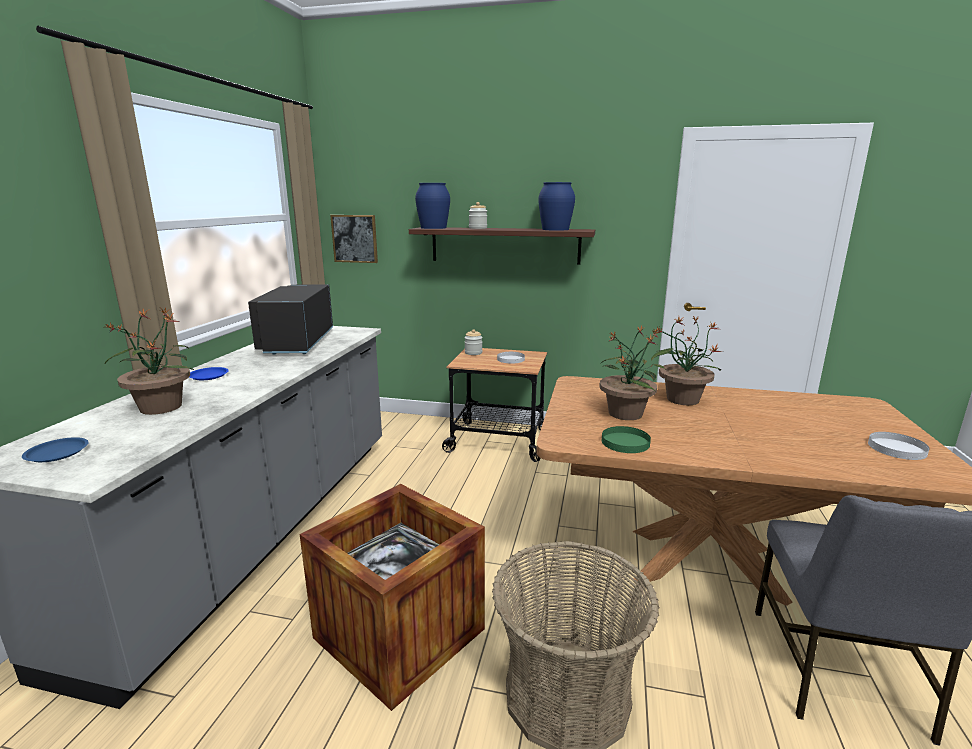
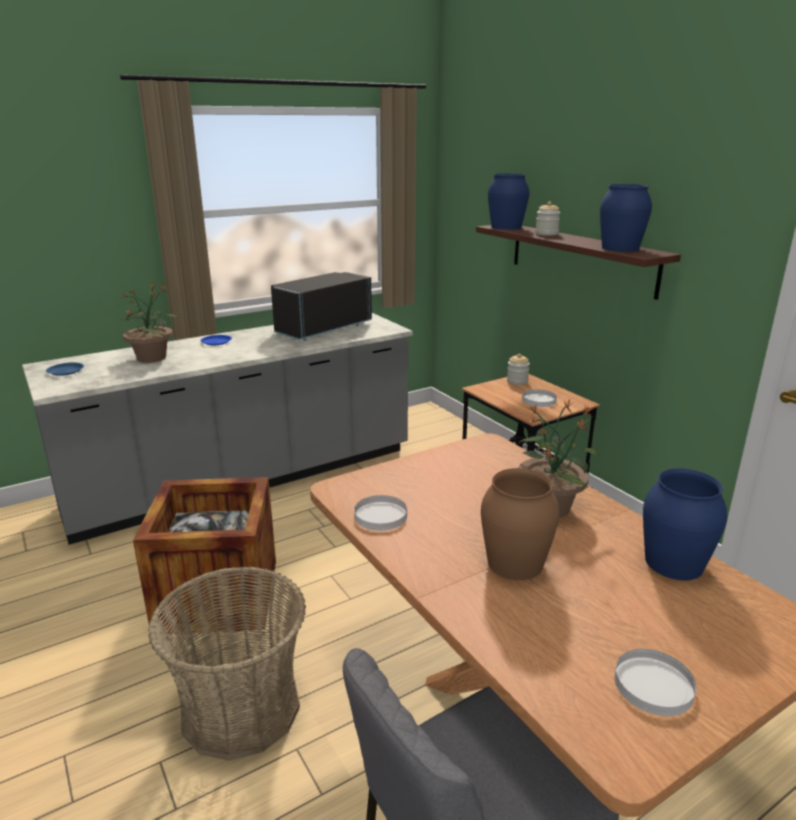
camera: 45 degrees right, 5 degrees up
(355, 238) = (457, 227): picture -> none
(625, 413) = (452, 492): potted plant -> none
(625, 442) = (380, 515): green plate -> white plate
(739, 431) = (514, 563): none -> brown vase
(780, 399) = (674, 563): none -> blue vase

